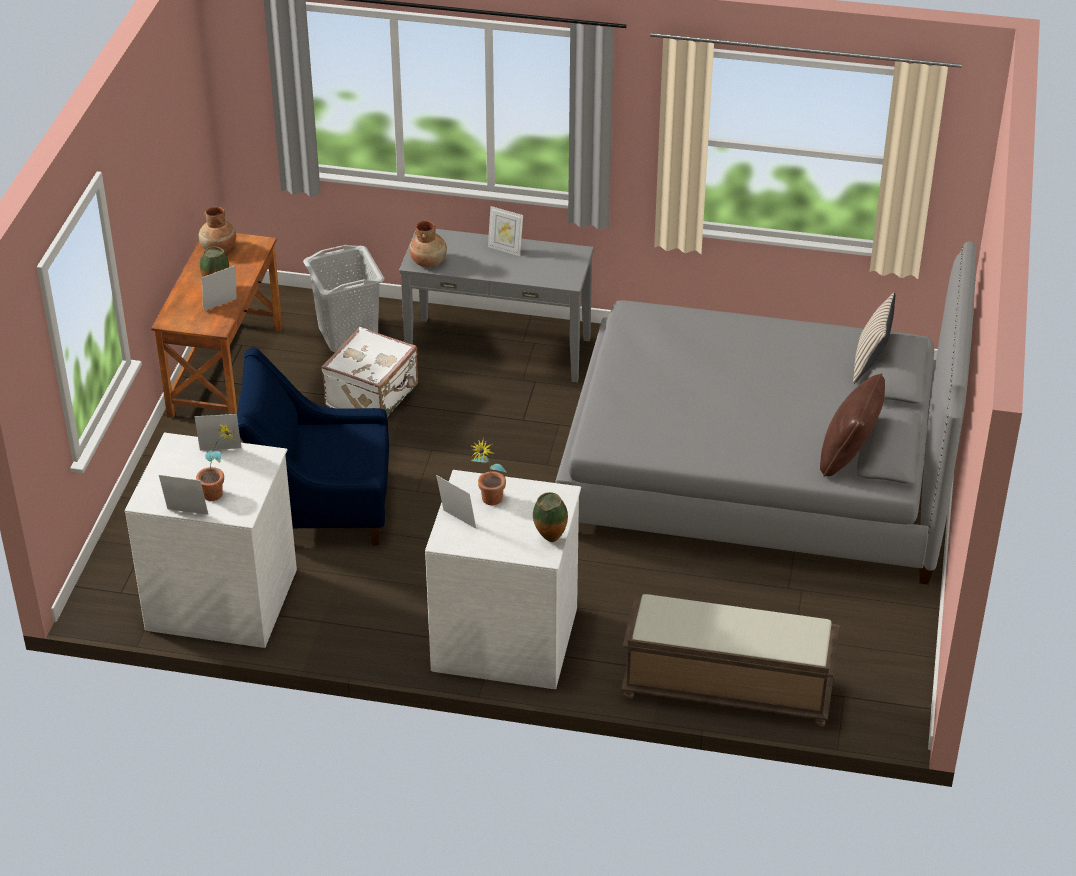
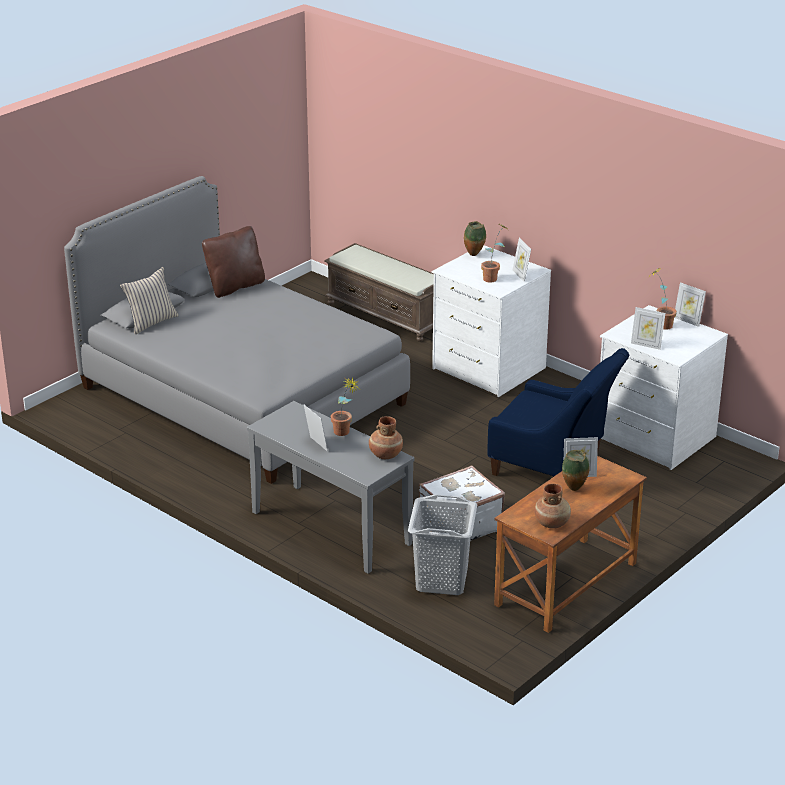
camera: 150 degrees left, 10 degrees down
(490, 270) = (344, 434): none -> potted plant

